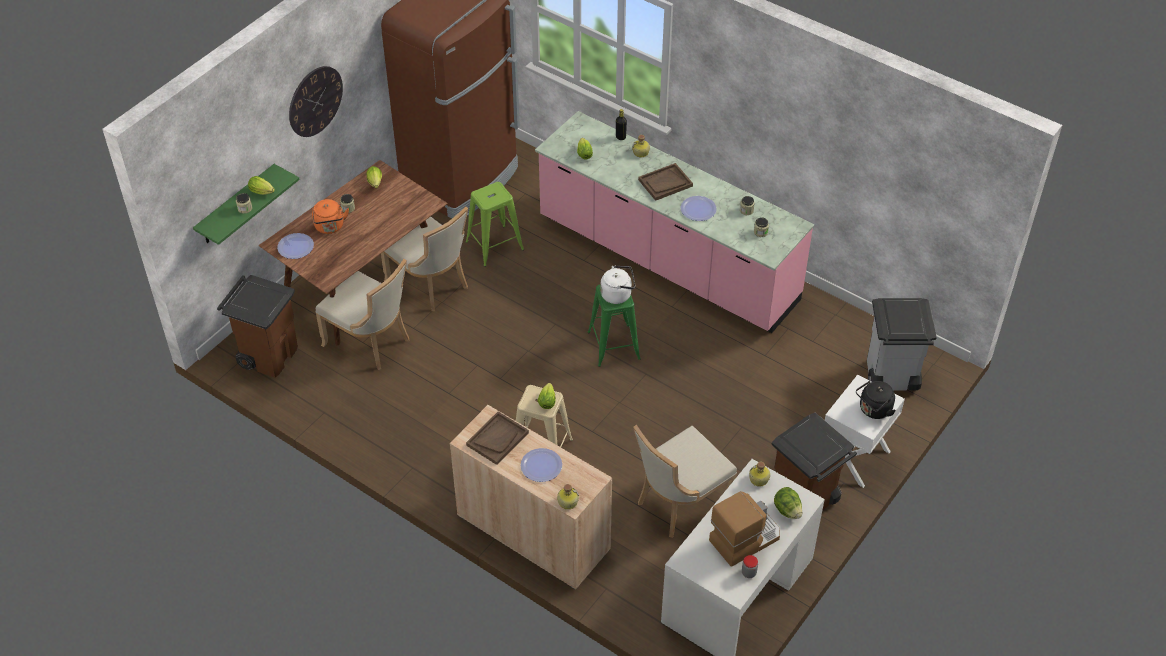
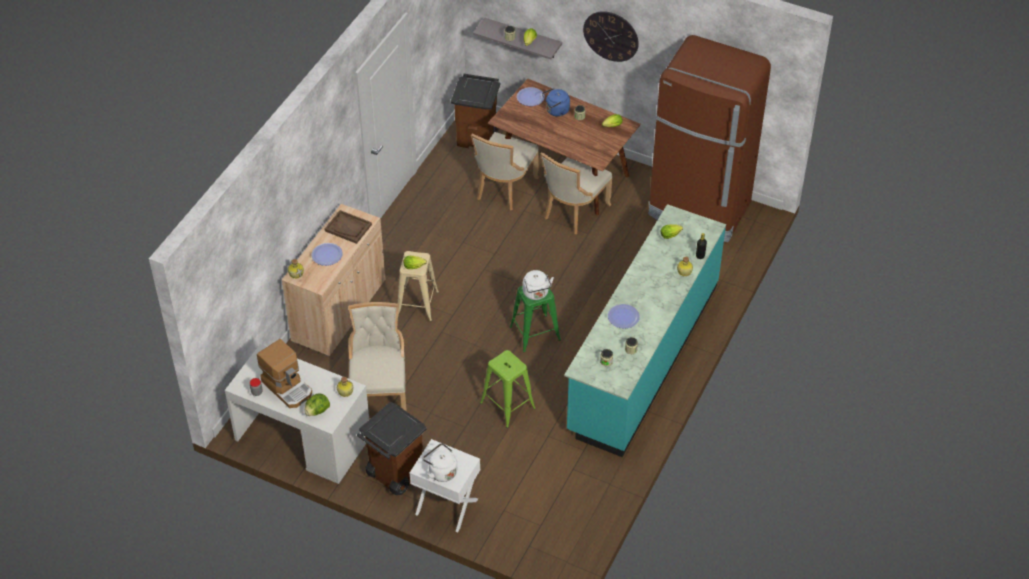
camera: 80 degrees right, 0 degrees up
(236, 205) = (523, 38): green shelf -> grey shelf
(330, 227) = (556, 111): orange kettle -> blue kettle
(494, 246) = (627, 242): green stool -> green stool (507, 405)
(665, 183) = (650, 292): brown tray -> none
(667, 261) = (642, 357): pink counter -> turquoise counter
(679, 503) = (379, 394): beige chair -> beige chair turned 45 degrees clockwise
(874, 410) = (441, 471): black kettle -> white kettle
(890, 377) = (543, 529): grey trash can -> none

